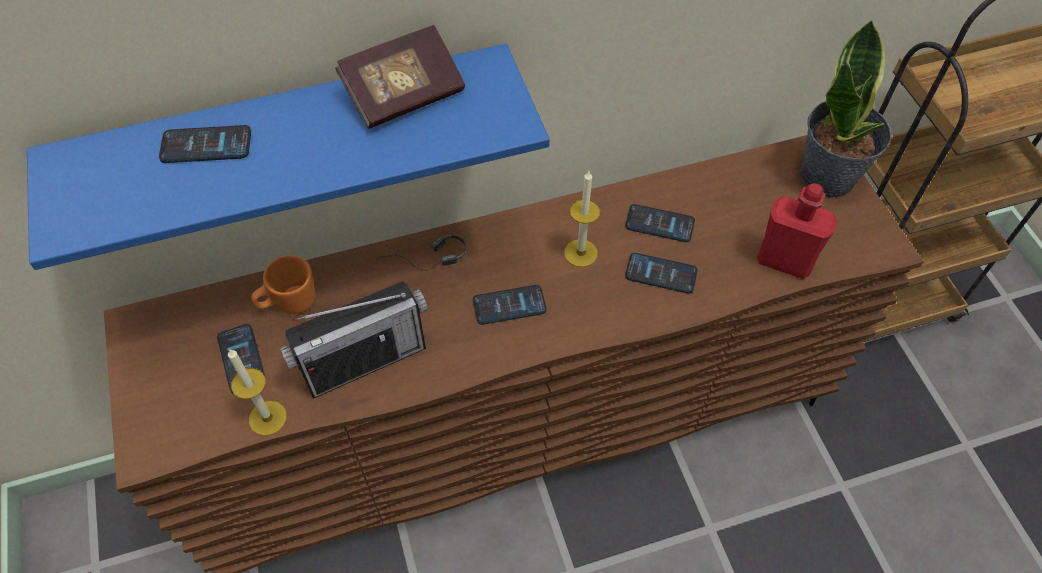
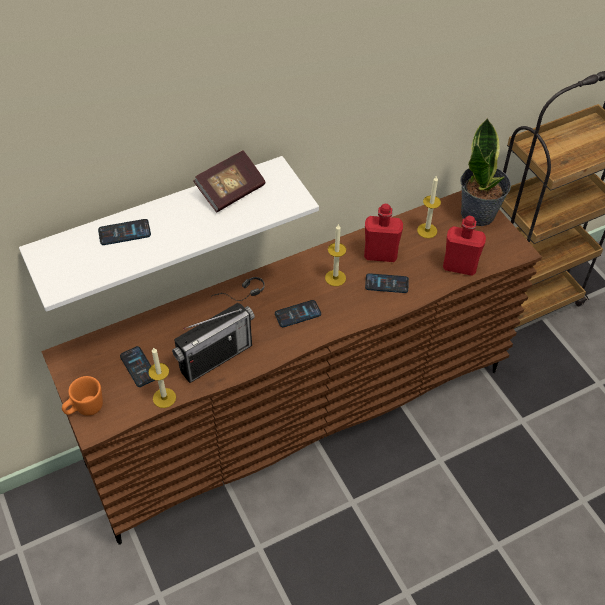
camera: 10 degrees left, 5 degrees down
(289, 303) = (159, 331): orange mug -> orange mug (85, 409)
(291, 138) = (160, 225): blue shelf -> white shelf
(659, 224) = (380, 254): phone -> red bottle
(740, 194) = (427, 230): none -> candle

